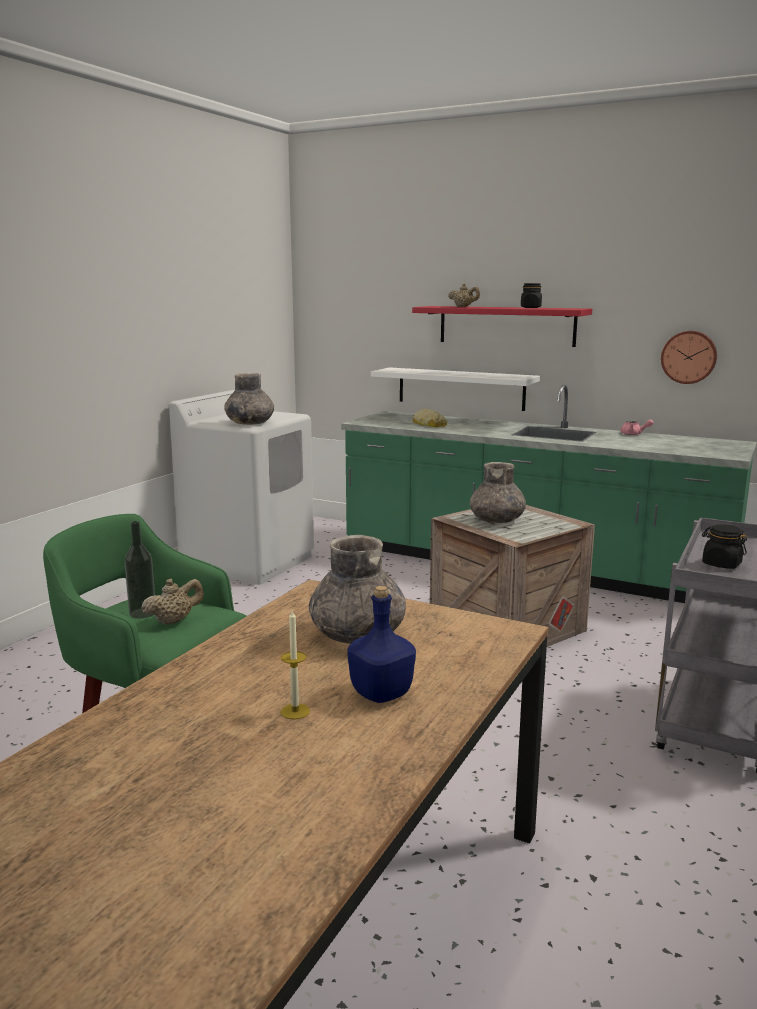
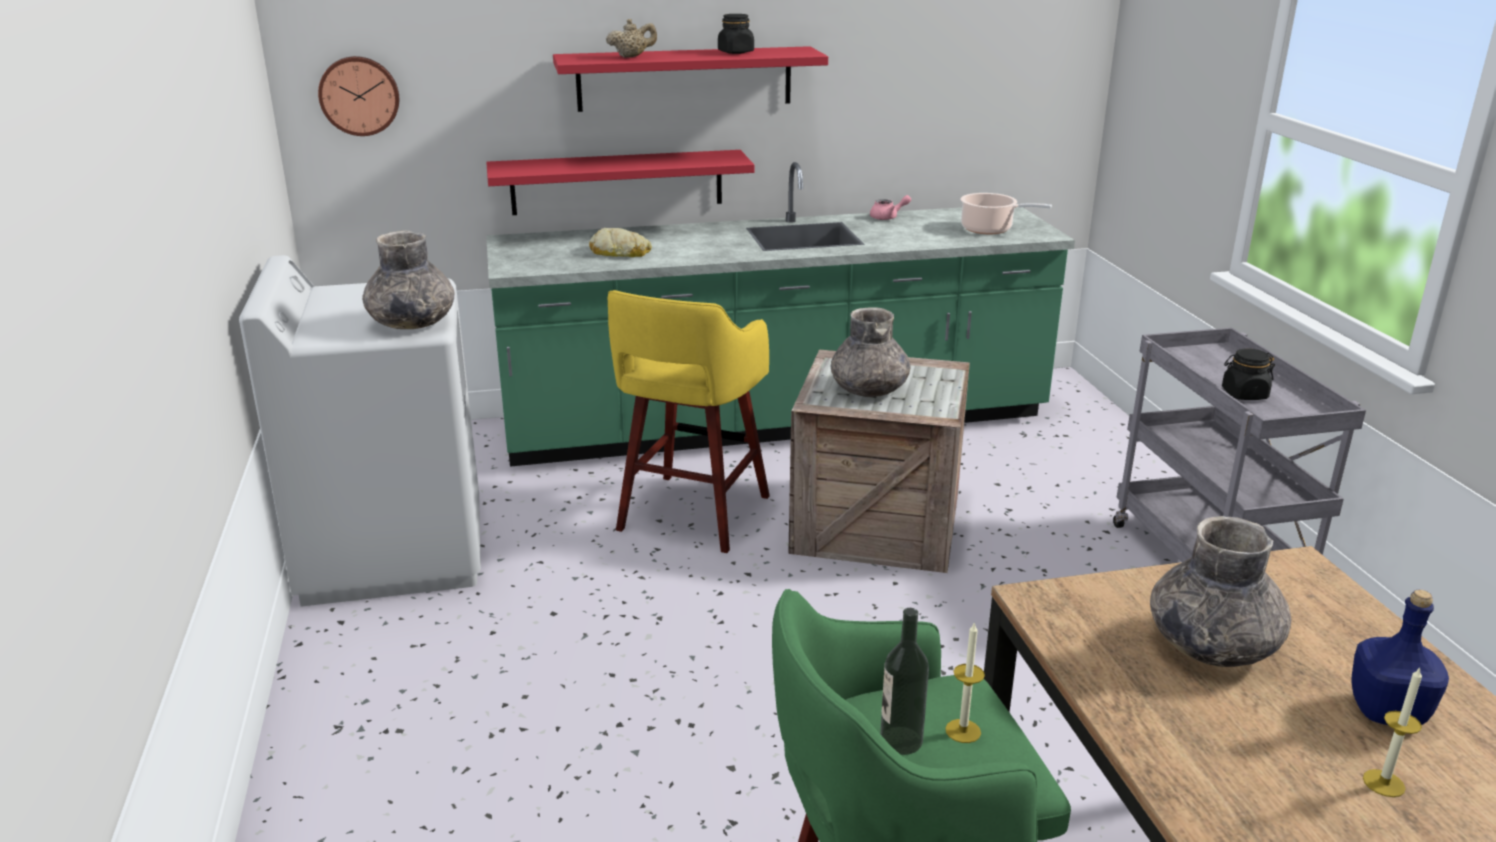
camera: 40 degrees left, 10 degrees up
(174, 621) = (963, 731): beige teapot -> candle
(406, 590) = (691, 515): none -> yellow stool
(460, 388) = (617, 182): white shelf -> red shelf
(689, 357) = (936, 105): wall clock -> wall clock (359, 95)
(694, 448) = (990, 229): none -> cooking pot

